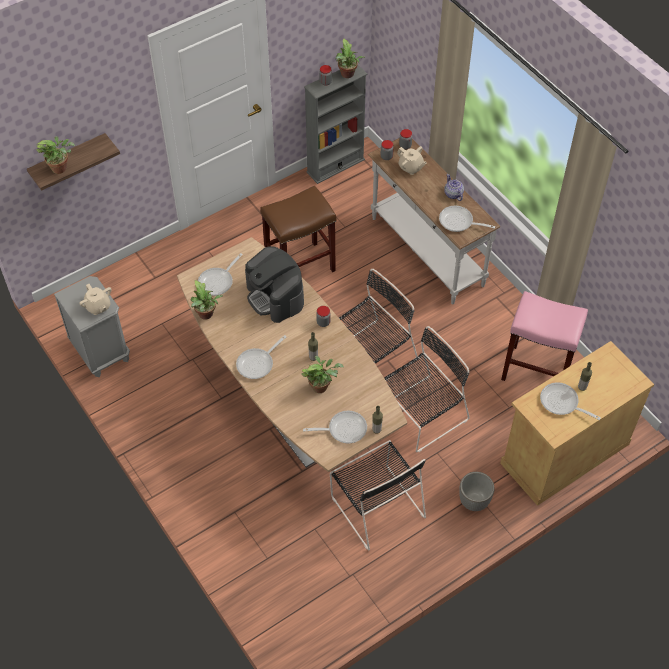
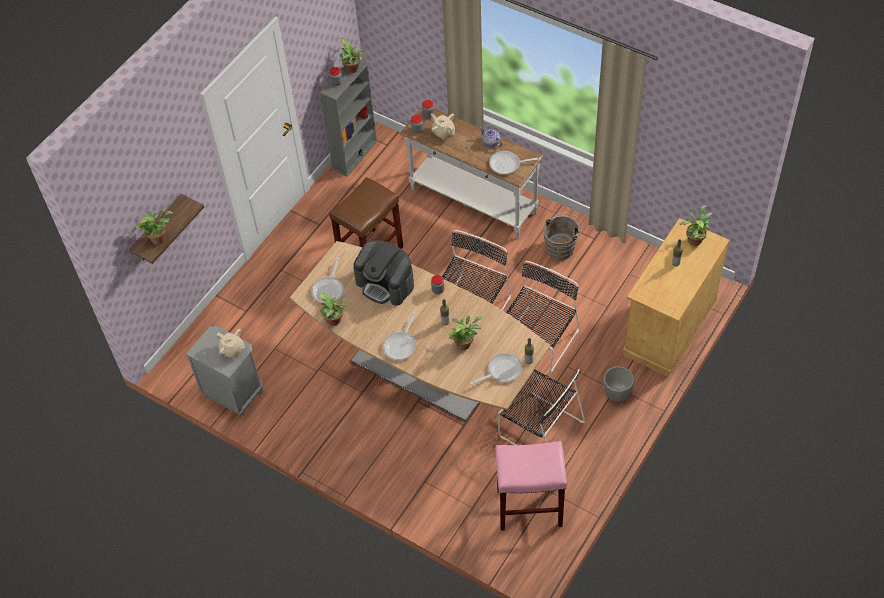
camera: 20 degrees left, 0 degrees up
(411, 167) = (443, 132): beige teapot -> beige teapot turned 150 degrees counterclockwise
(493, 330) = (561, 247): none -> brown bucket
(535, 371) = (613, 268): pink stool -> pink stool (528, 508)
(562, 403) = (666, 282): frying pan -> none
(615, 369) = (694, 239): none -> potted plant

